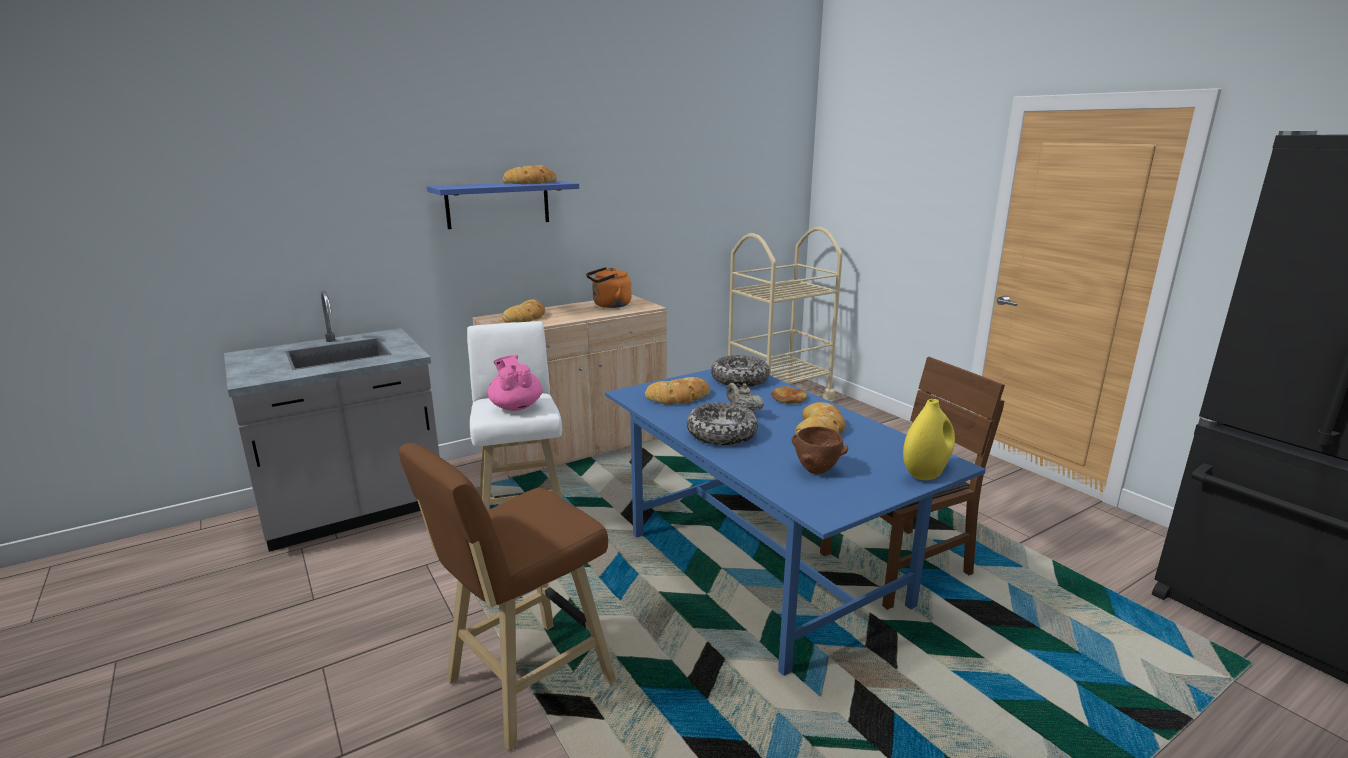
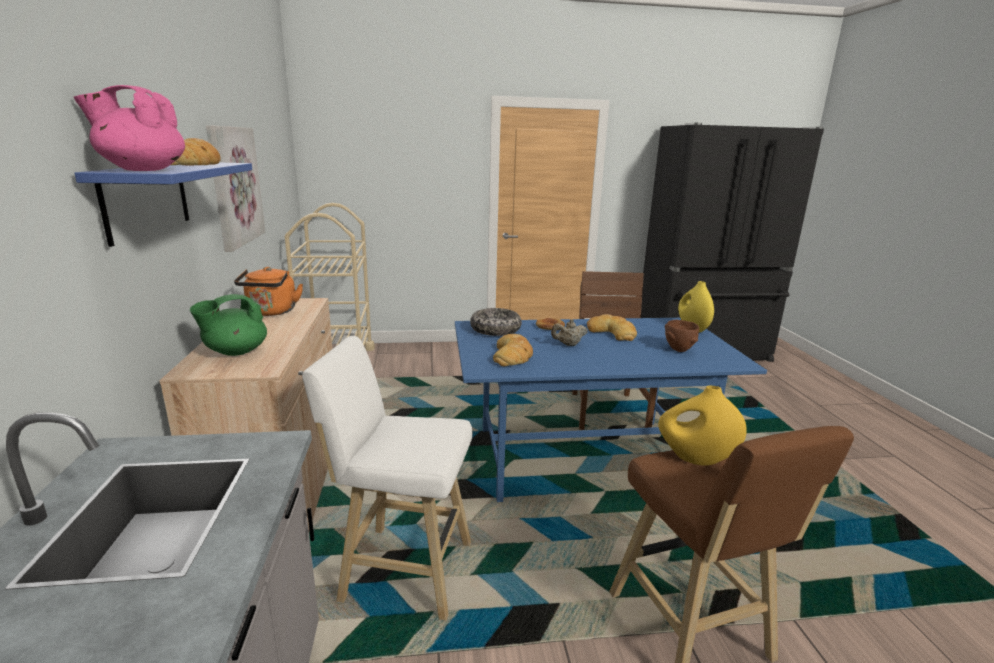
camera: 65 degrees left, 0 degrees up
(516, 406) = (425, 434): pink teapot -> pink teapot (142, 170)
(527, 317) = (235, 352): bread -> green teapot
(549, 510) = (695, 459): none -> yellow vase
(640, 200) = (234, 186): none -> picture
(721, 434) = (602, 359): bowl -> none

